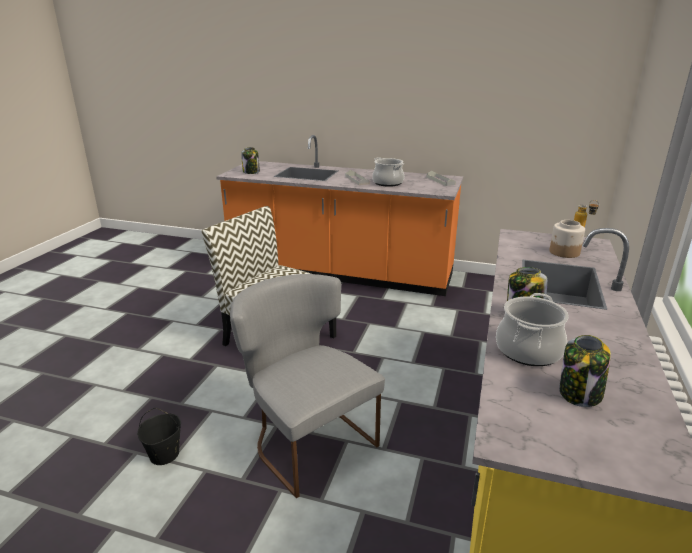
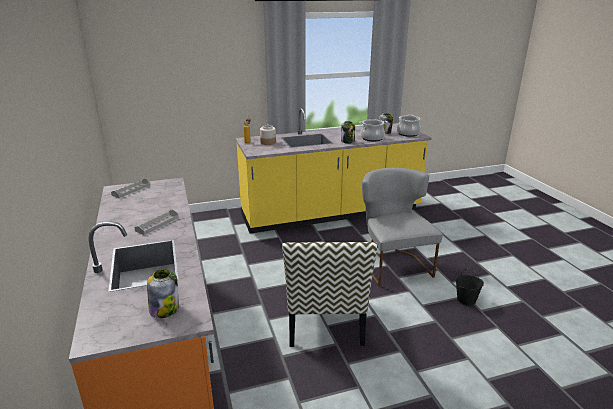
camera: 125 degrees left, 0 degrees up
(306, 439) = (393, 264): grey chair -> grey chair turned 150 degrees clockwise
(388, 183) = (158, 207): cooking pot -> cooking pot (408, 133)

